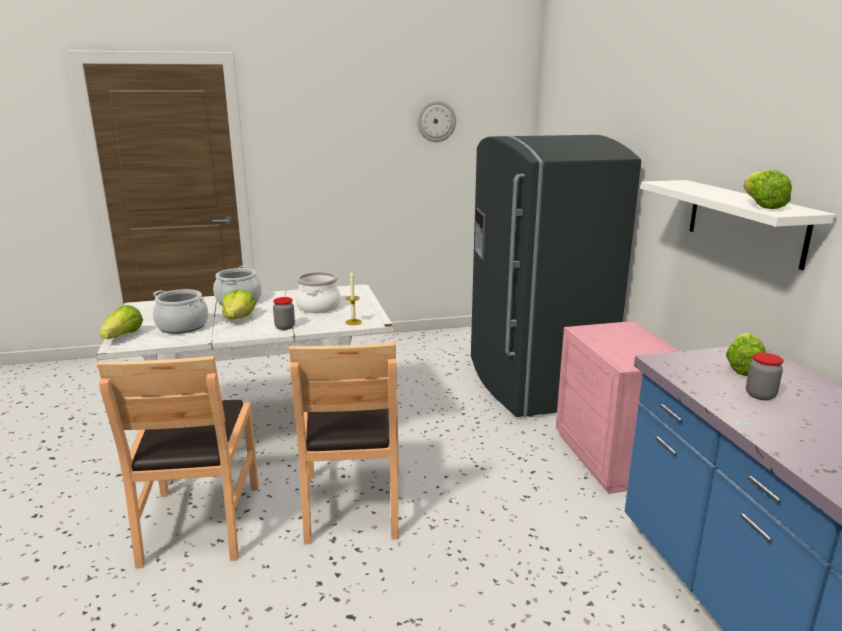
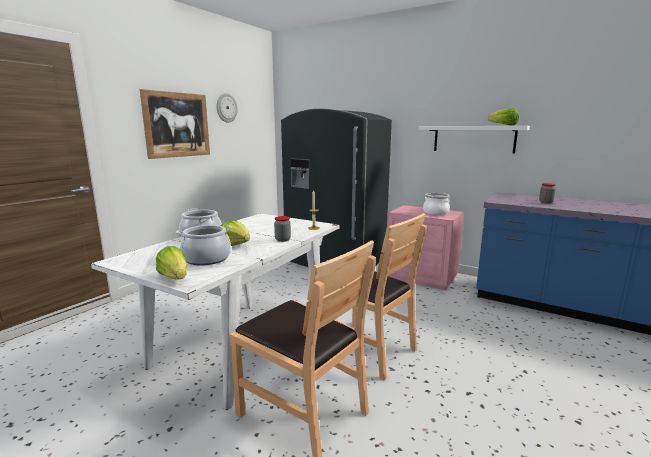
camera: 45 degrees left, 5 degrees down
(319, 307) = (270, 227): cooking pot -> cooking pot (435, 212)
(351, 148) = (177, 125): none -> picture
(743, 368) = (517, 197): lettuce -> none

